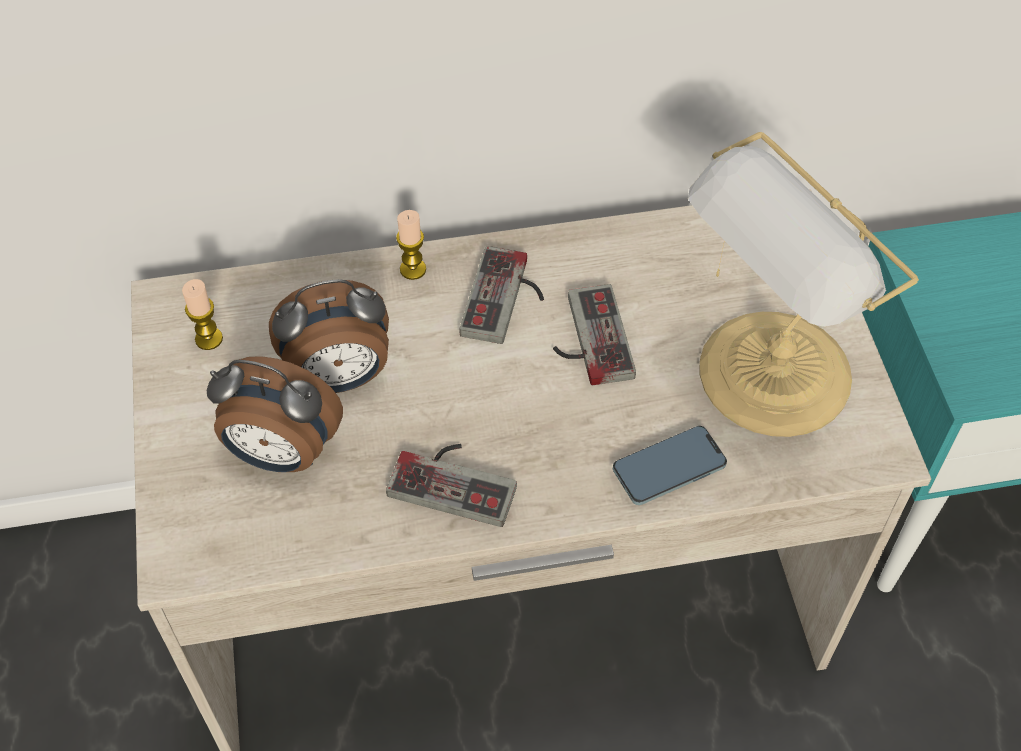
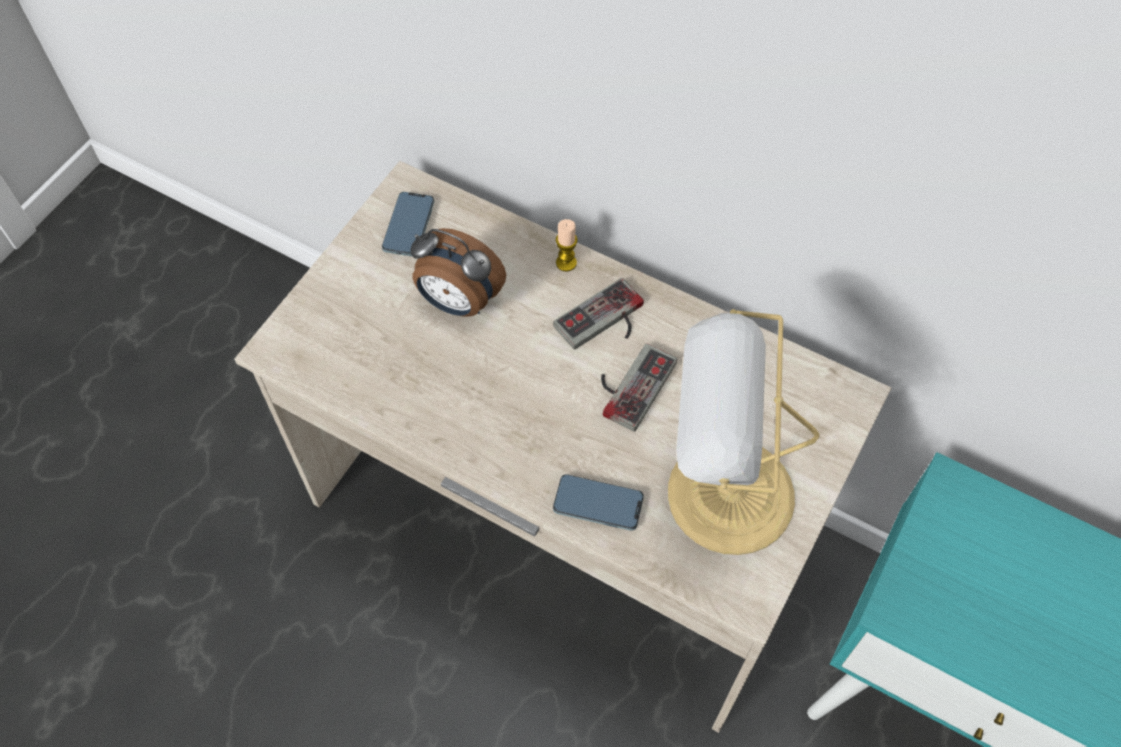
camera: 40 degrees right, 5 degrees up
(209, 339) = (409, 226): candle -> phone
(282, 454) = (384, 326): alarm clock -> none
(456, 479) = (465, 414): game controller -> none

